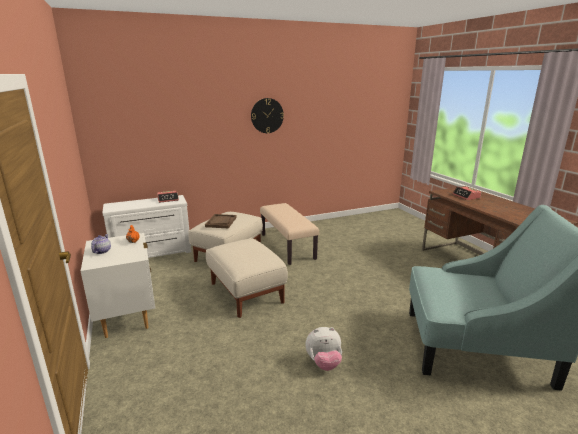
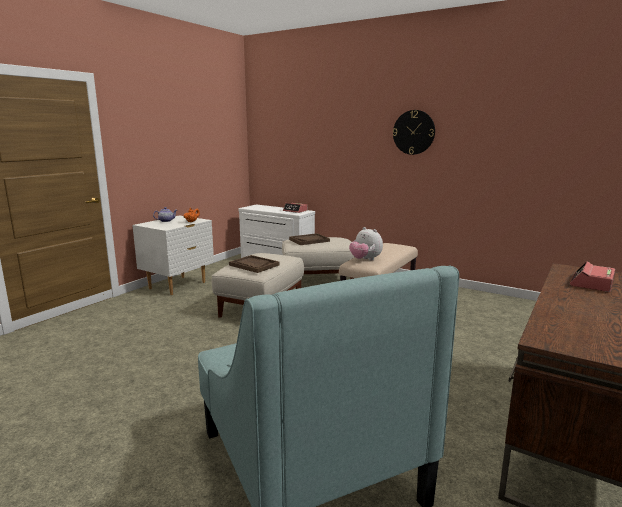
camera: 55 degrees right, 5 degrees down
(254, 257) = (254, 265): none -> brown tray
(324, 363) = (181, 371): plush toy -> plush toy (365, 260)

